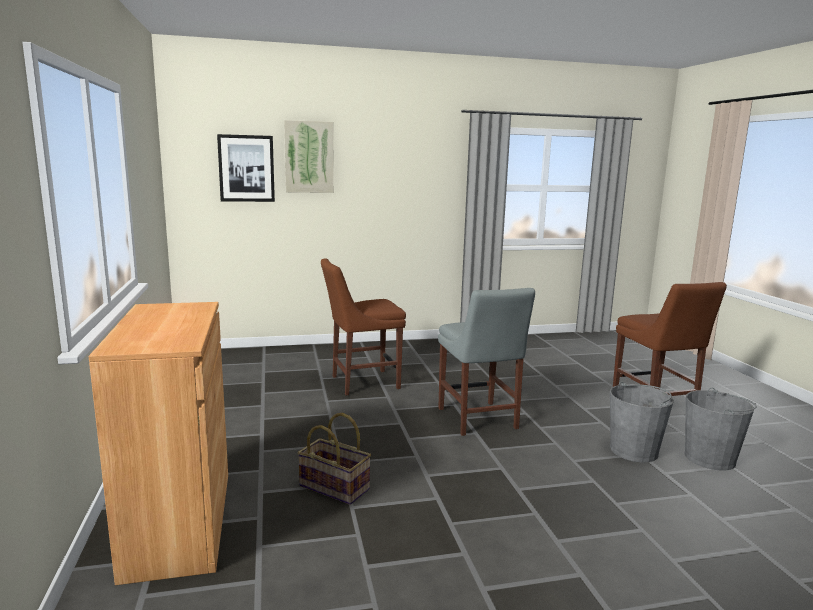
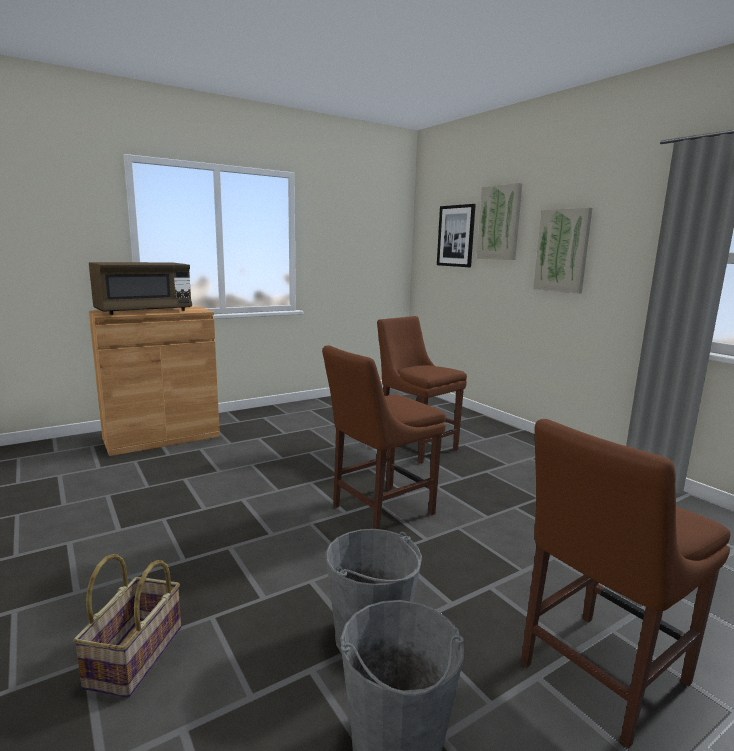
camera: 70 degrees right, 0 degrees up
(167, 327) = (144, 311): none -> brown microwave
(335, 487) = (212, 468): basket -> basket (136, 657)
(382, 183) = (562, 250): none -> picture
(478, 420) = (378, 511): grey chair -> brown chair

